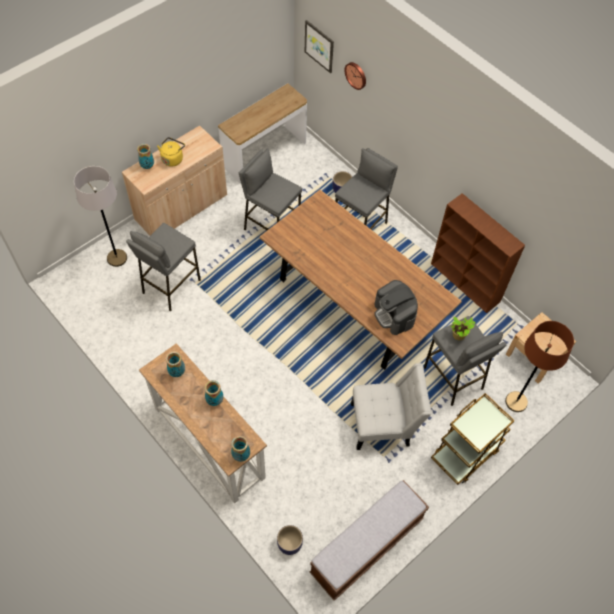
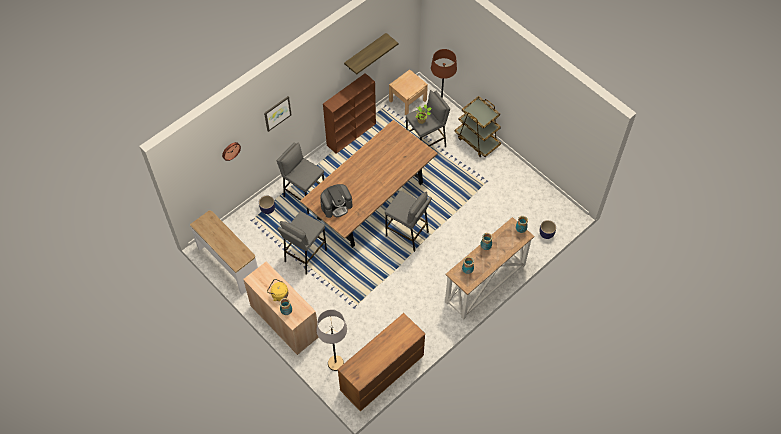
camera: 90 degrees left, 0 degrees up
(93, 306) = (381, 374): none -> brown dresser
(170, 286) = (361, 321): grey stool -> grey stool (407, 234)
(319, 46) = (197, 175): picture -> picture (277, 113)
(366, 546) = (542, 193): bench -> none
(384, 424) = (462, 183): white chair -> none
(394, 314) = (406, 156): coffee machine -> coffee machine (336, 206)
(541, 220) = (365, 52): none -> shelf

